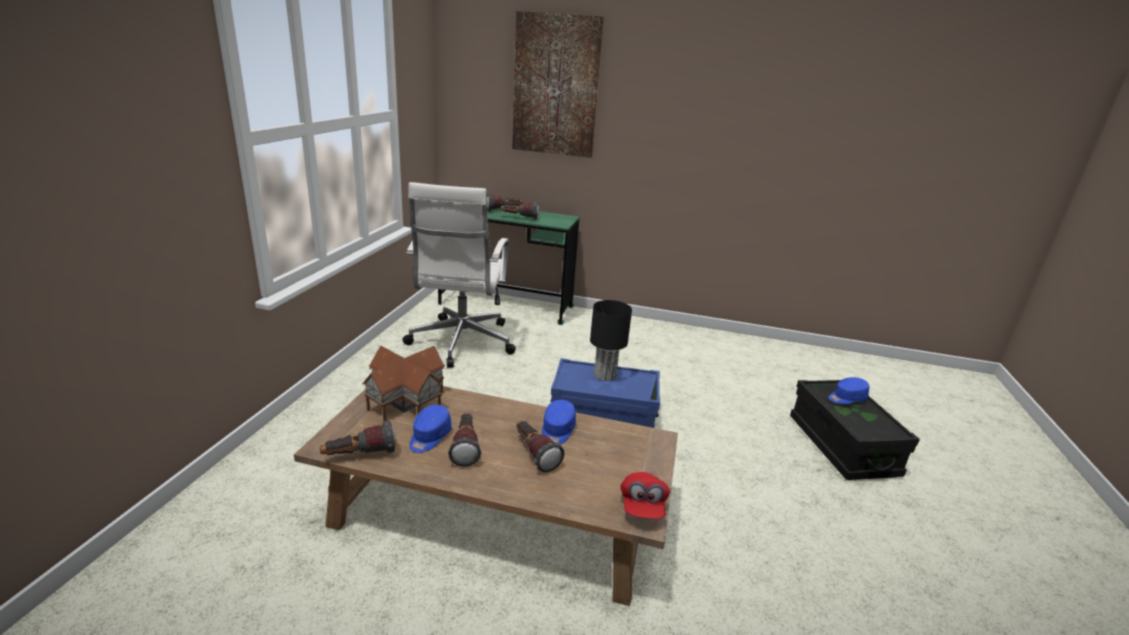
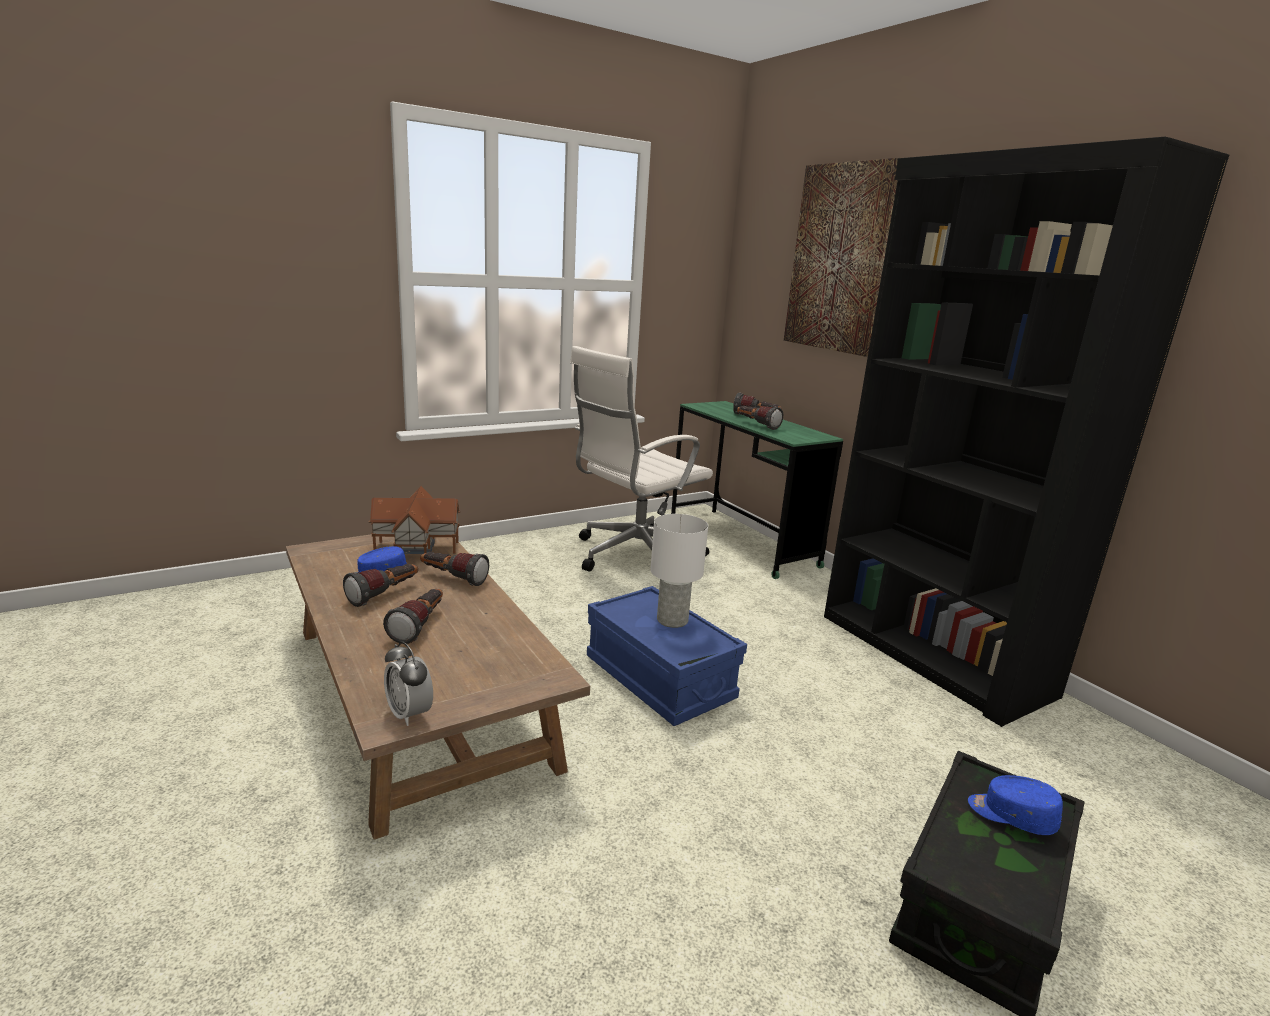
camera: 45 degrees right, 5 degrees down
(360, 455) = (314, 565): flashlight -> flashlight (453, 579)
(557, 431) = (476, 622): blue cap -> none
(605, 375) = (673, 620): black table lamp -> white table lamp
(642, 506) = (409, 714): red cap -> alarm clock
(683, 338) = (932, 655): none -> black bookcase

